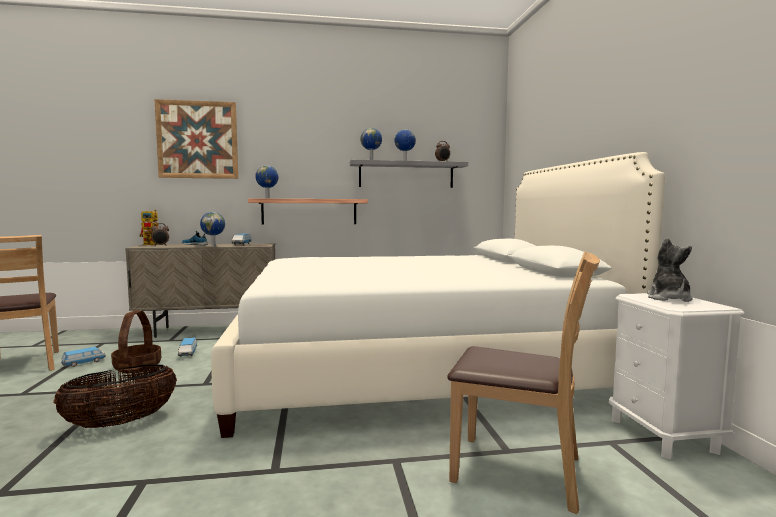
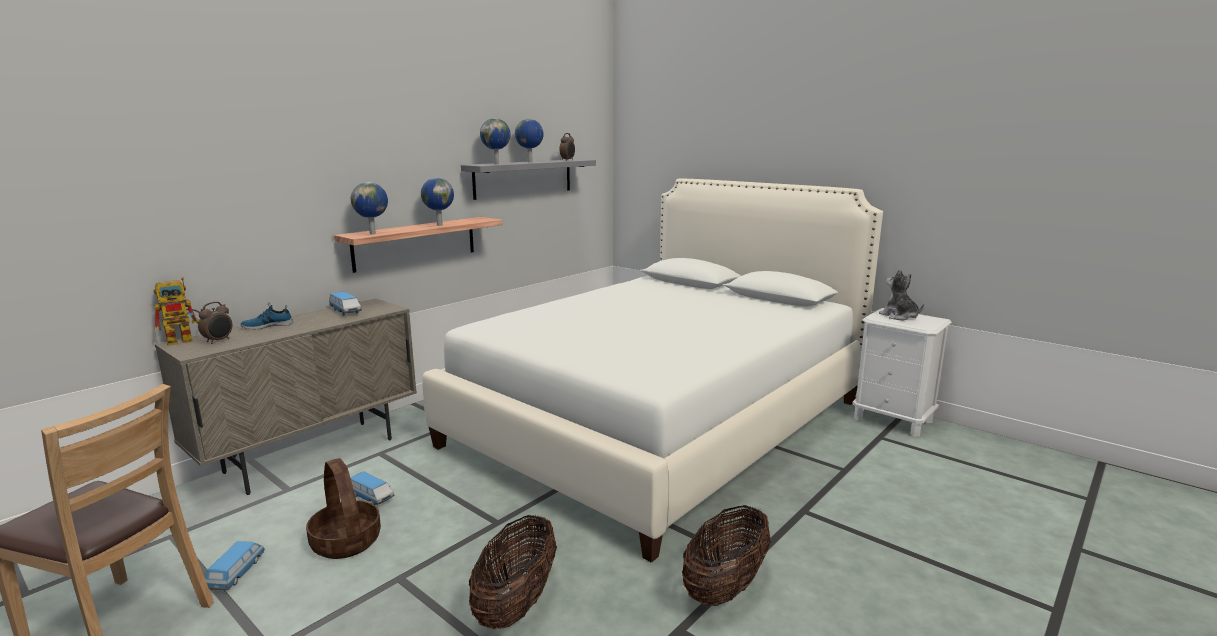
camera: 40 degrees left, 10 degrees up
(197, 140) = (235, 141): picture -> none
(213, 246) = (324, 325): globe -> globe (439, 225)
(224, 475) = (725, 587): none -> basket
(518, 470) = (873, 481): brown chair -> none

